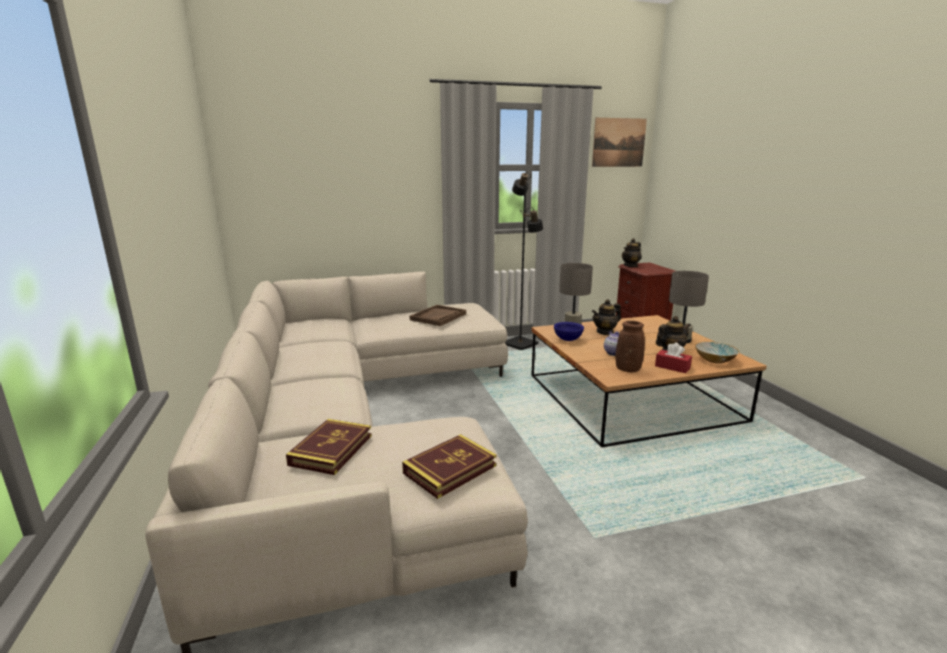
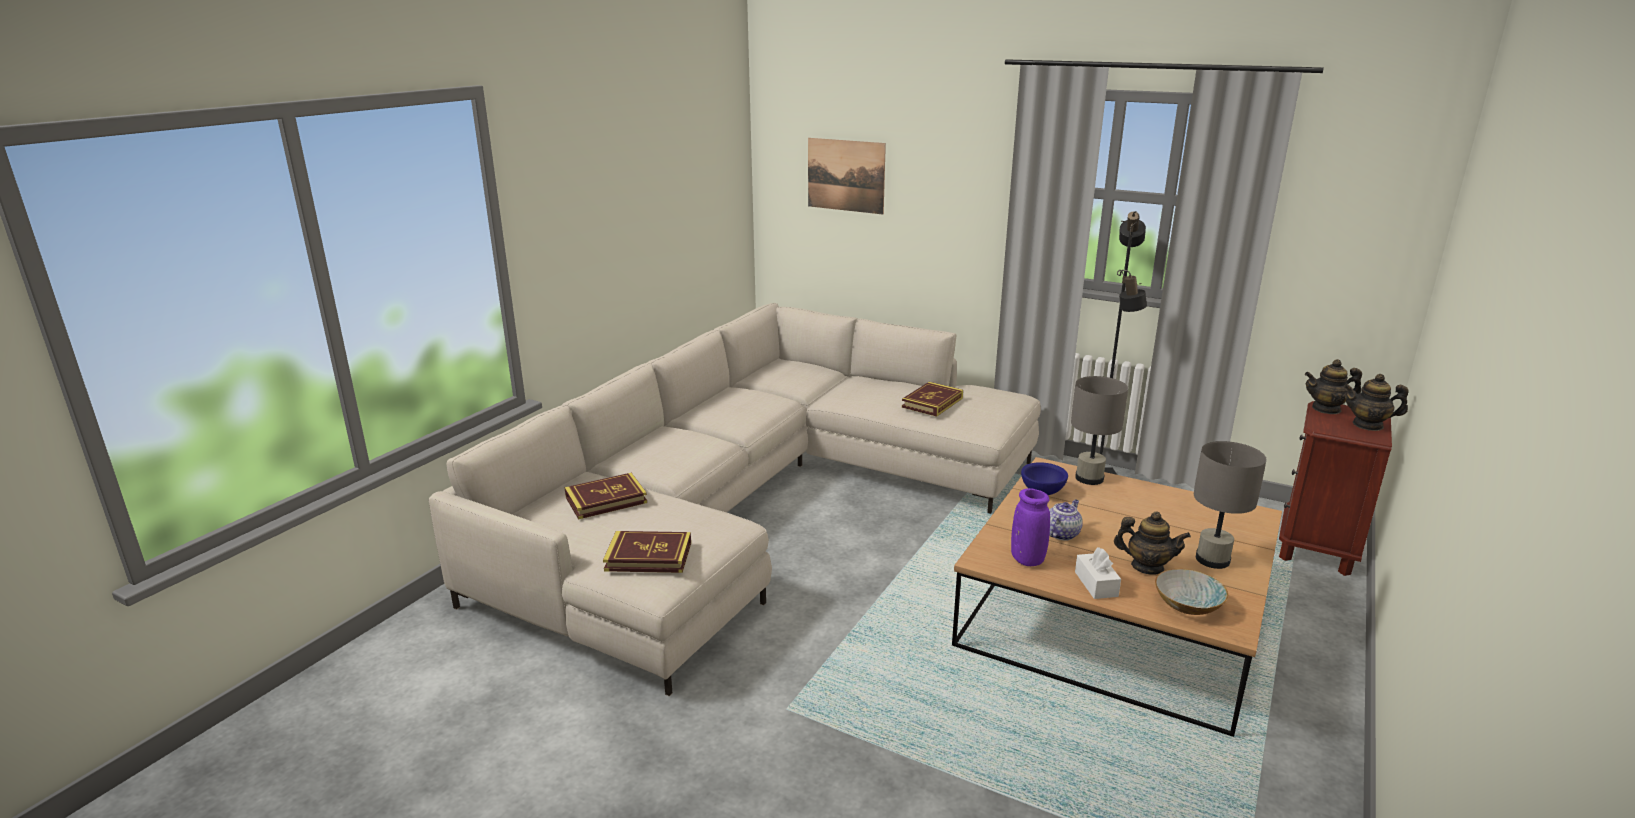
camera: 45 degrees right, 5 degrees up
(438, 317) = (932, 402): brown tray -> book
(605, 332) = (1121, 502): teapot -> teapot (1368, 425)
(619, 142) = (1372, 170): picture -> picture (846, 175)
(628, 369) = (1027, 559): brown vase -> purple vase
(672, 367) = (1096, 584): red tissue box -> white tissue box

